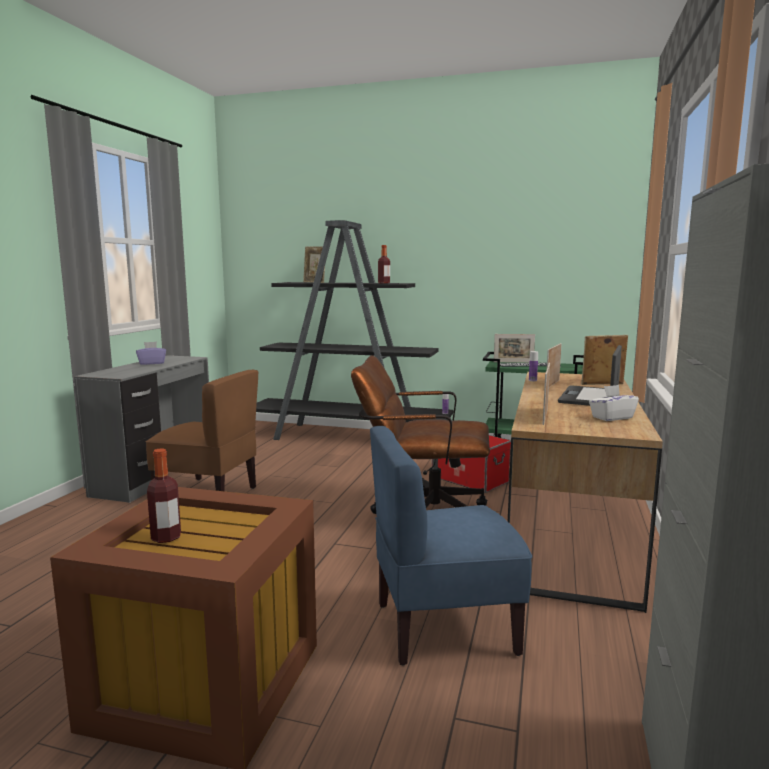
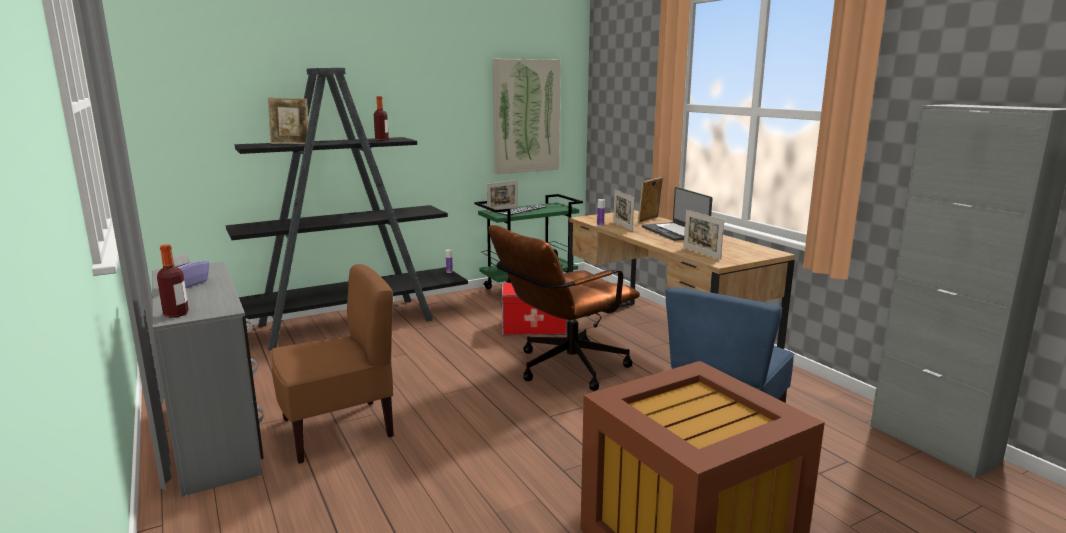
camera: 45 degrees left, 5 degrees up
(166, 537) = (693, 427): bottle -> bottle (176, 314)
(557, 269) = (526, 116): none -> picture
(611, 417) = (731, 245): white tissue box -> none

